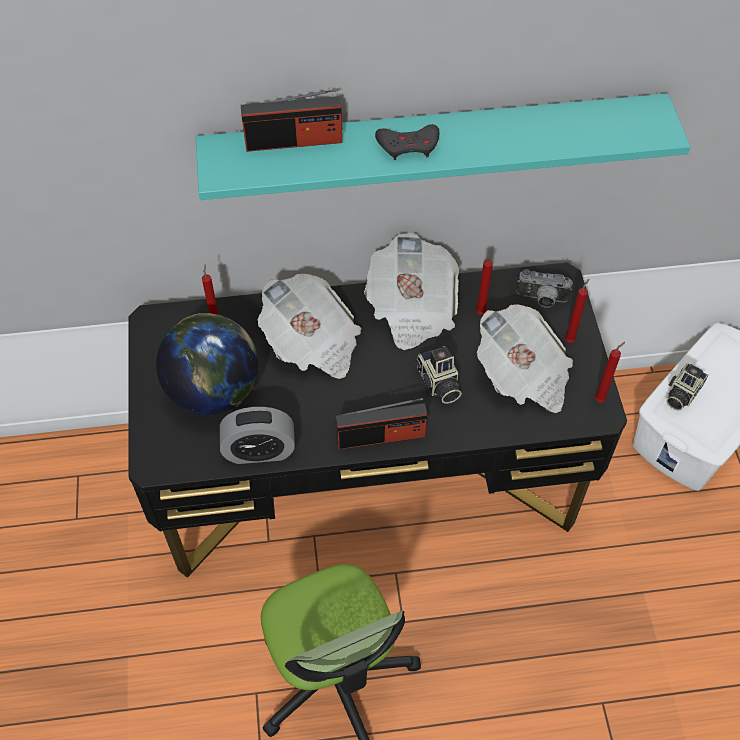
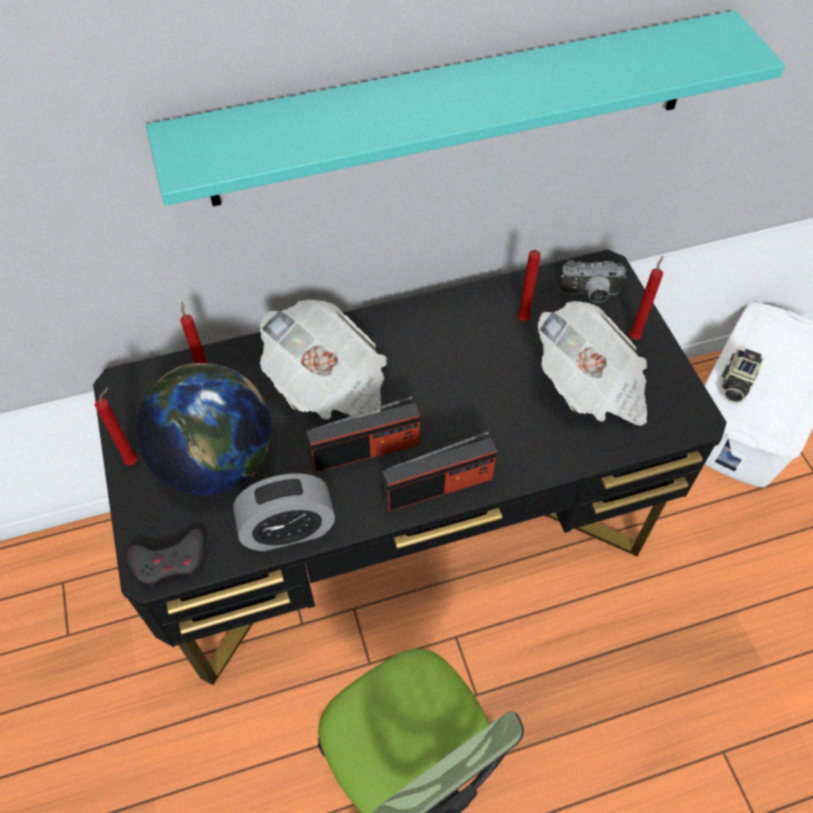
camera: 10 degrees left, 0 degrees up
(294, 141) = (280, 115): radio -> radio (365, 450)
(408, 145) = (433, 103): grey game controller -> grey game controller (170, 561)
(411, 309) = (441, 326): newspaper -> none
(438, 383) = (493, 411): camera -> none
(601, 399) = (689, 401): red candle -> red candle (134, 460)

